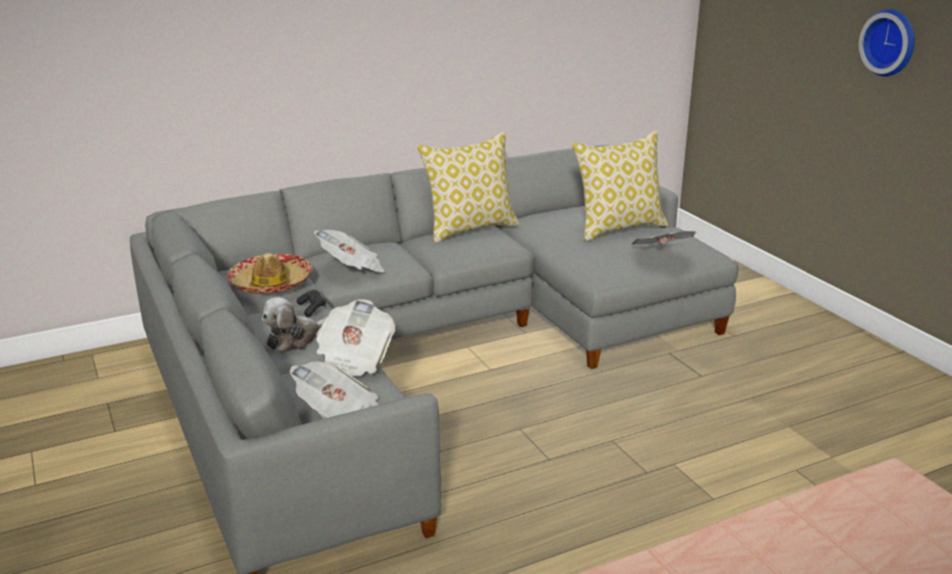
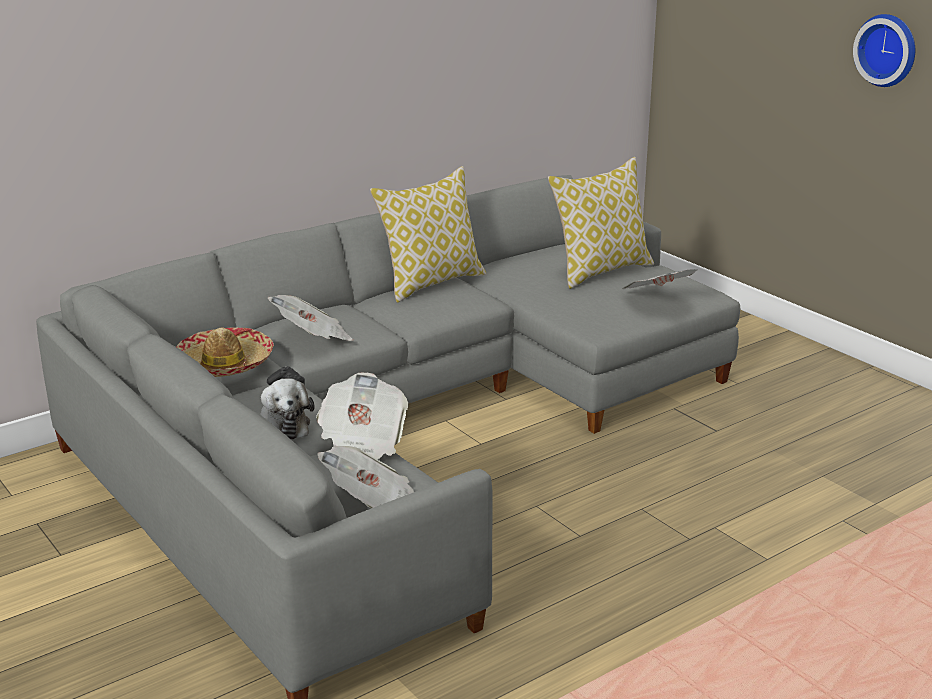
camera: 10 degrees left, 0 degrees up
(295, 339) = (283, 425): plush toy -> plush toy turned 60 degrees counterclockwise

